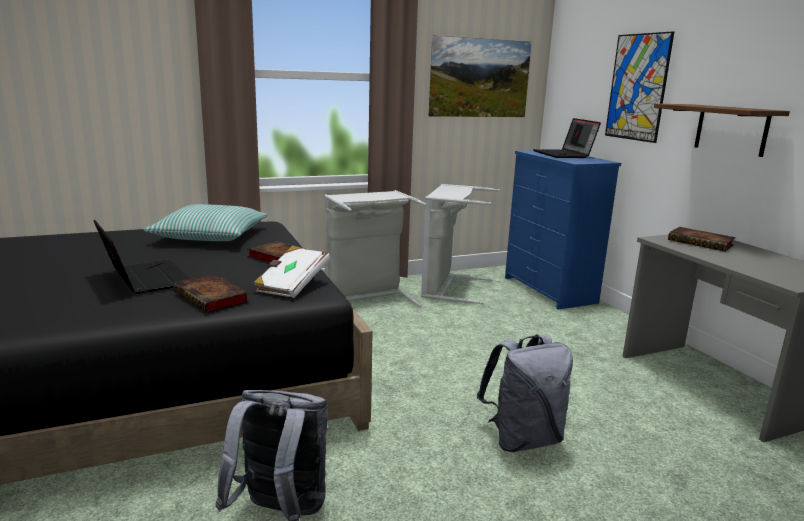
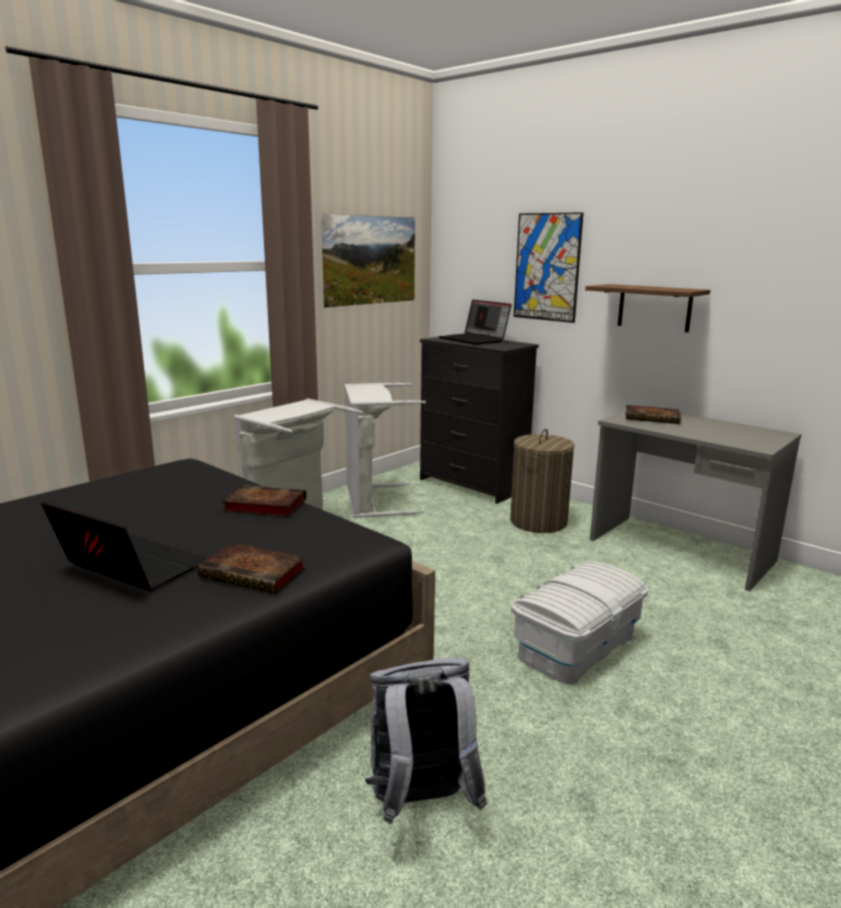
camera: 25 degrees left, 0 degrees up
(210, 236) = (135, 492): pillow -> none
(292, 285) = (326, 537): white book -> none
(522, 439) = (576, 645): grey backpack -> white storage box
(549, 290) = (473, 485): blue dresser -> black dresser
(584, 331) = (538, 521): none -> laundry basket

